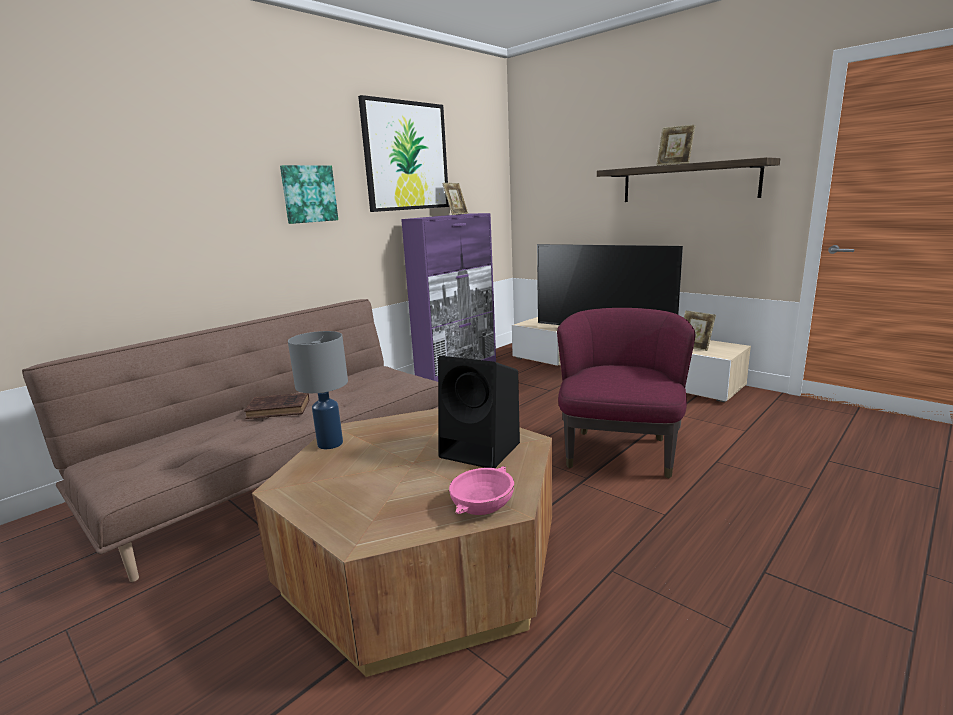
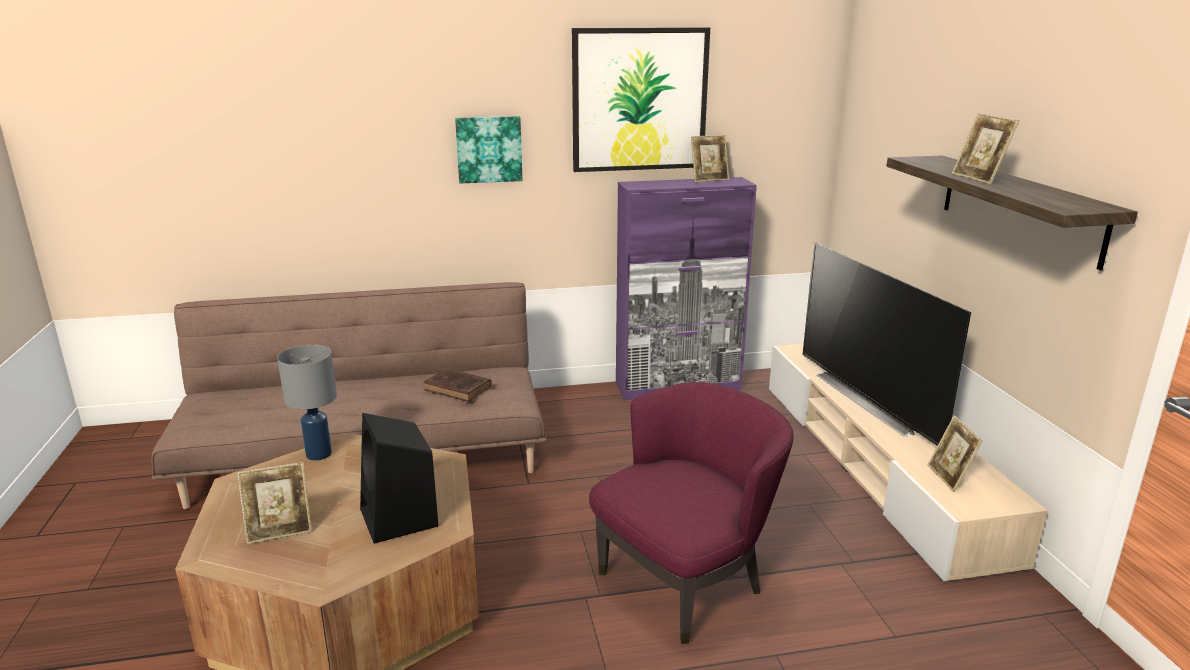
camera: 35 degrees right, 5 degrees up
(280, 409) = (361, 393): brown book -> brown book (459, 389)
(398, 495) = (280, 531): none -> picture frame
(483, 505) = (311, 573): pink bowl -> none

